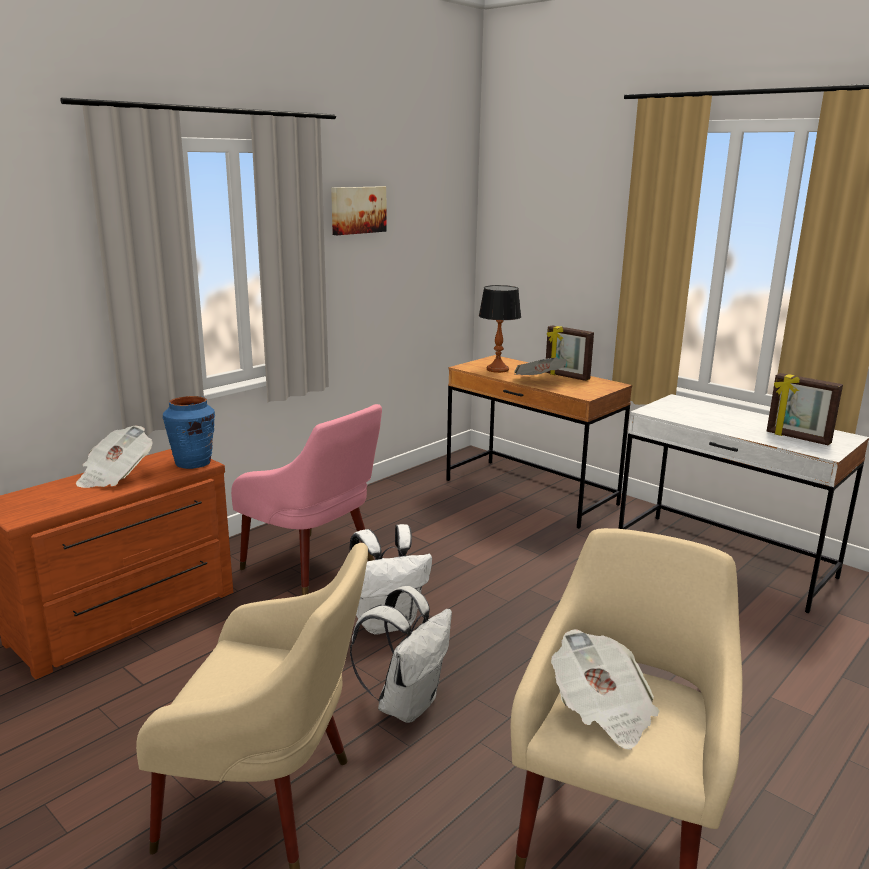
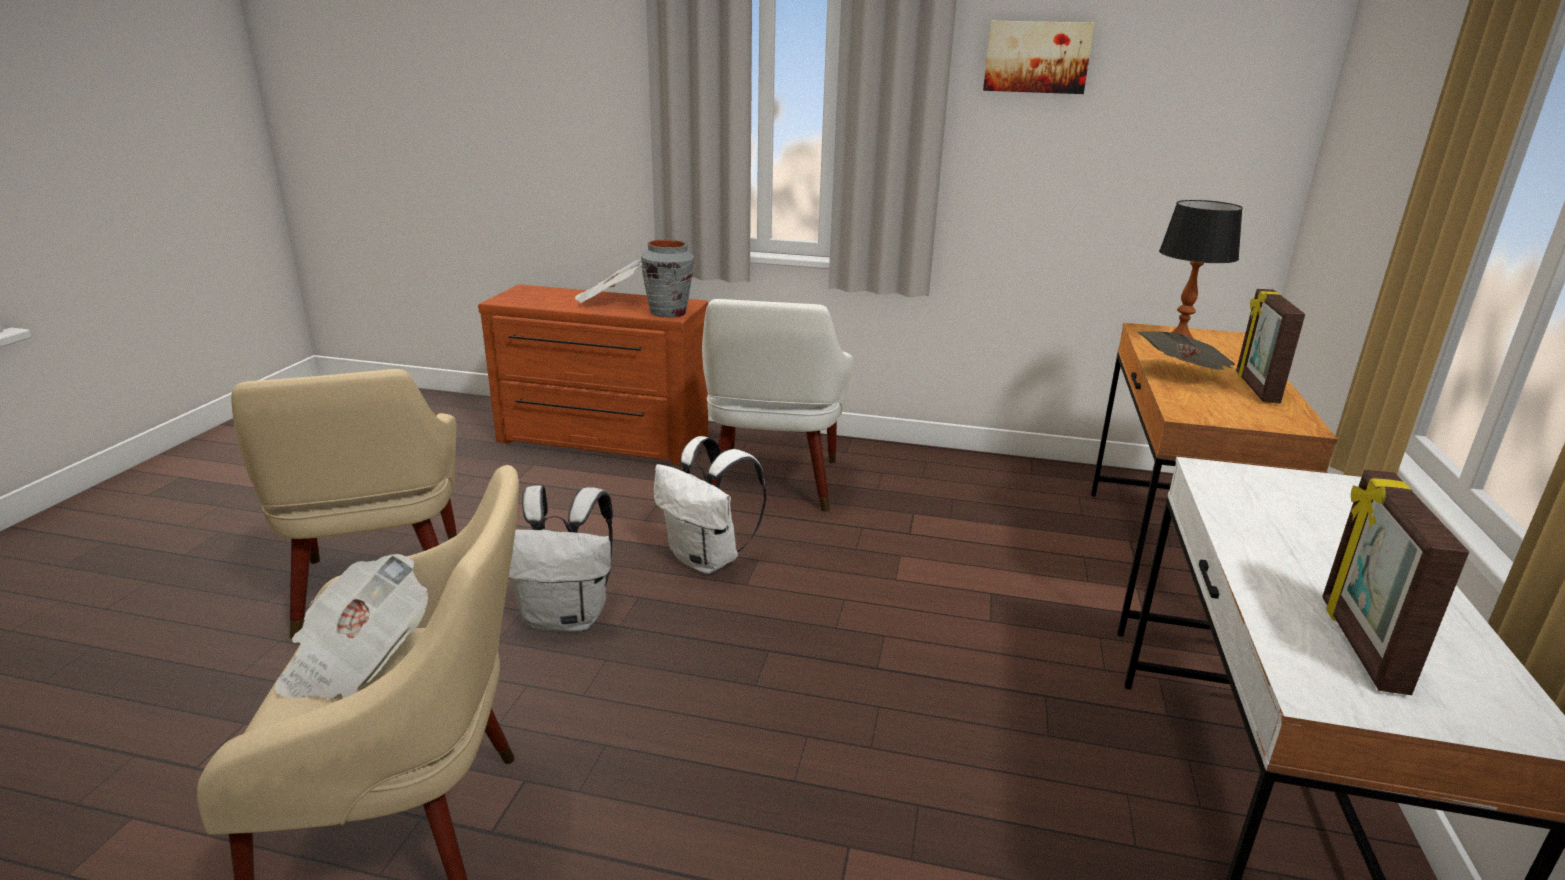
camera: 60 degrees right, 5 degrees up
(193, 463) = (669, 313): blue vase -> grey vase
(314, 567) = (772, 486): pink armchair -> white armchair

